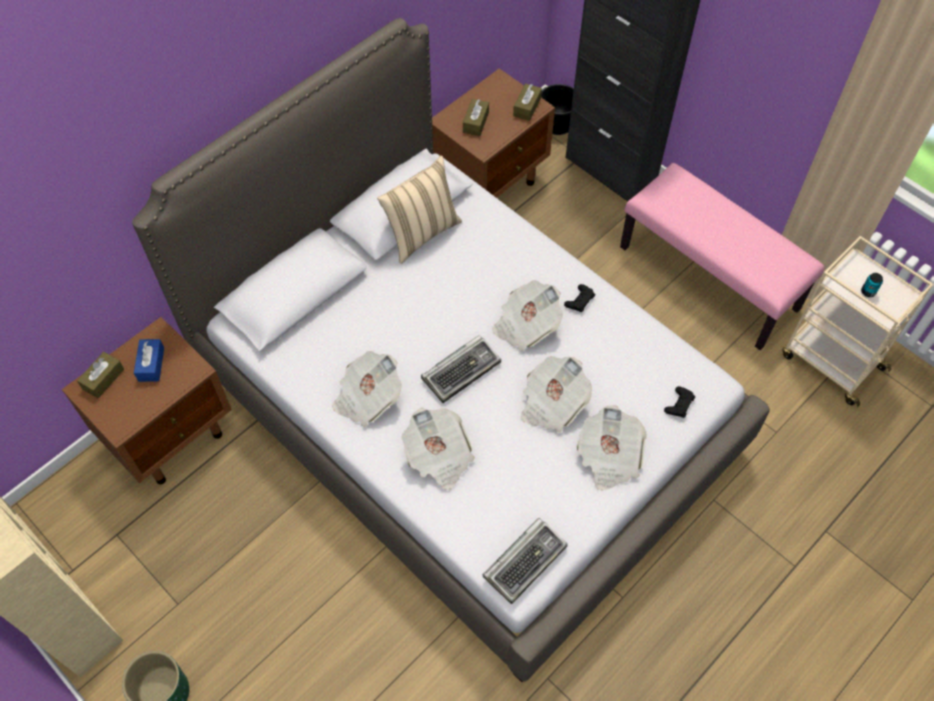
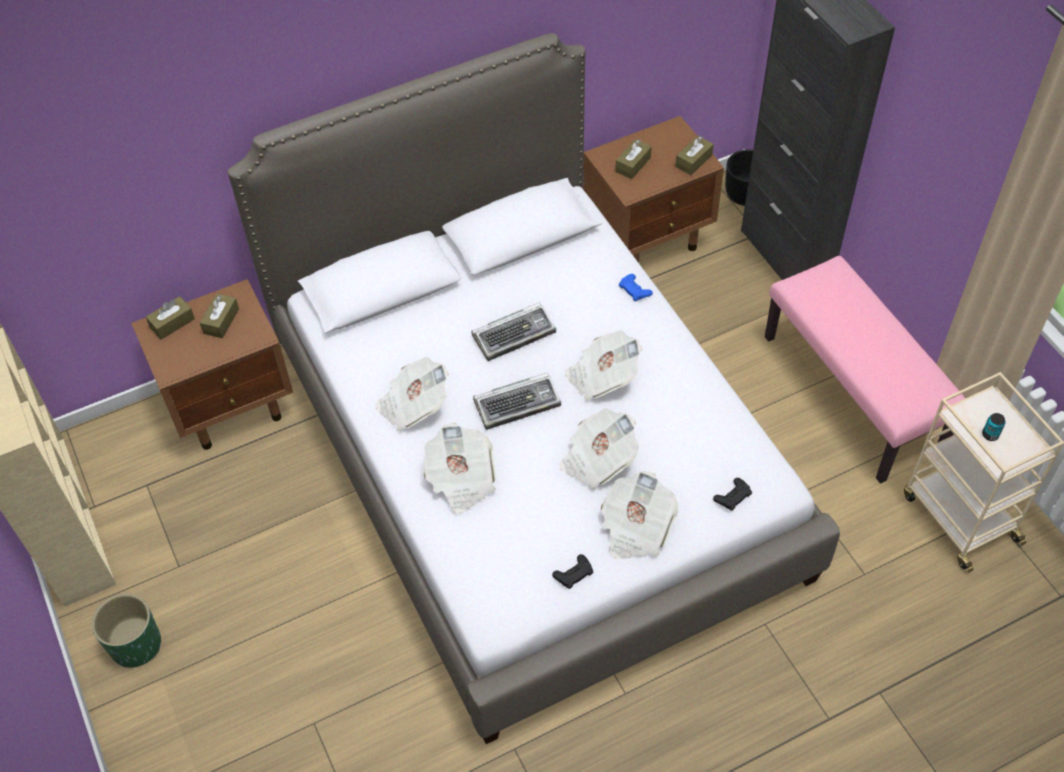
camera: 20 degrees right, 5 degrees down
(151, 364) = (221, 321): blue tissue box -> brown tissue box
(421, 233) = (531, 261): beige pillow -> none
(522, 238) = (634, 290): none -> blue game controller
(525, 561) = (507, 603): keyboard -> keyboard (515, 334)
(579, 300) = (669, 366): black game controller -> black game controller (573, 574)

